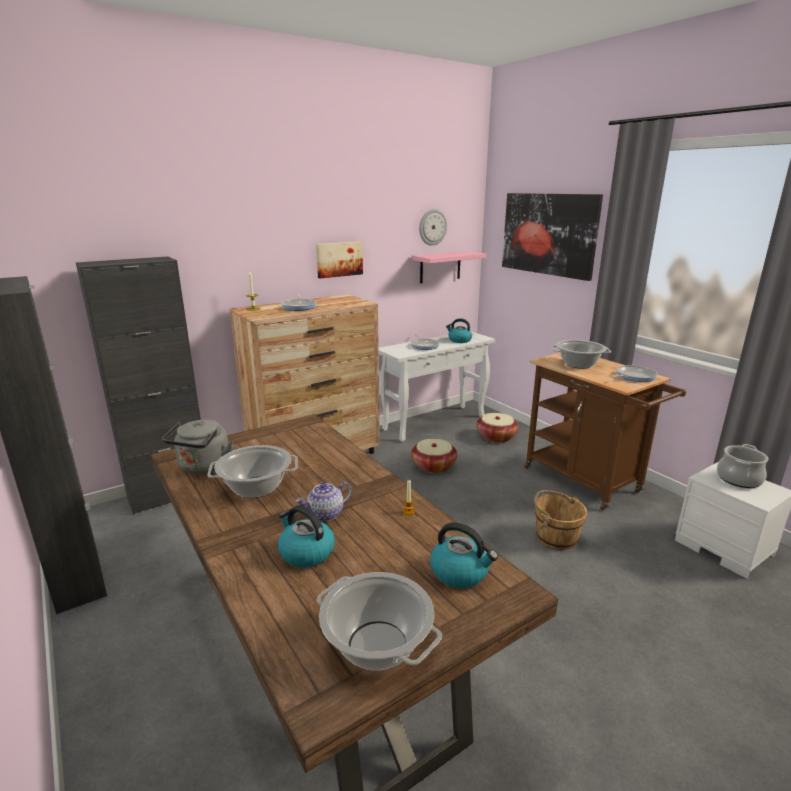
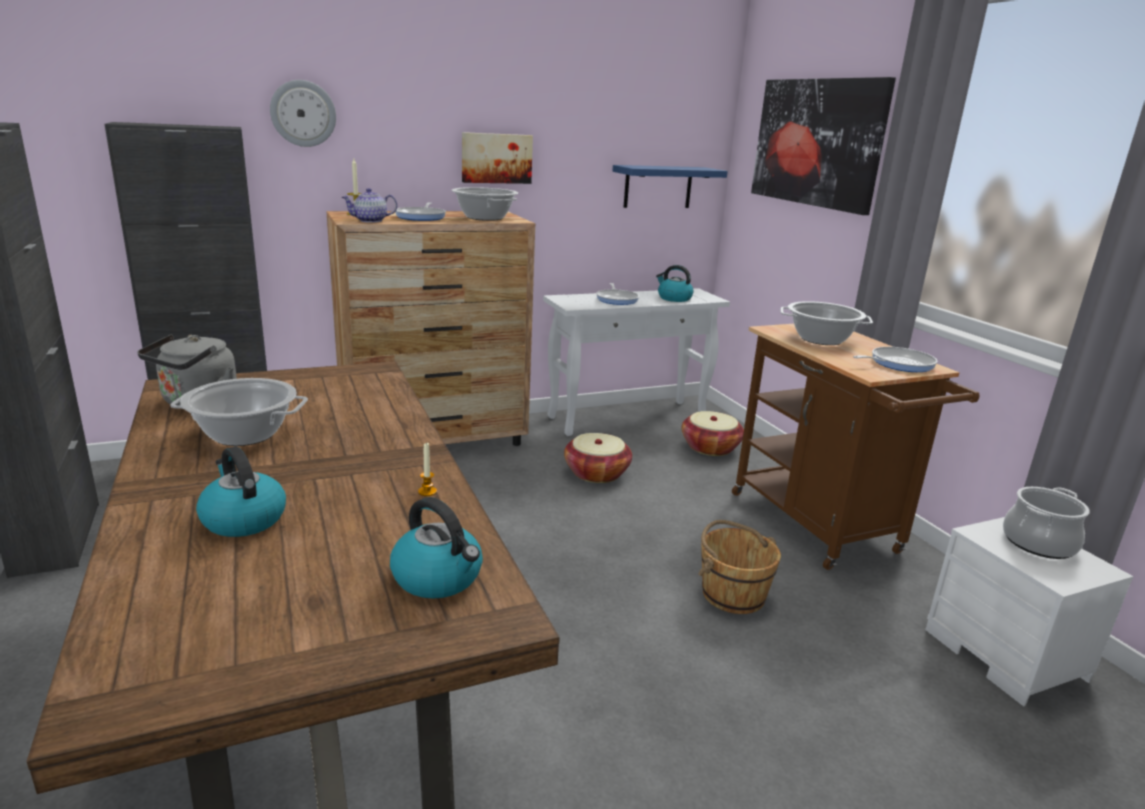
camera: 10 degrees right, 0 degrees up
(325, 514) = (308, 478): teapot -> teapot (370, 221)
(376, 645) = (241, 647): cooking pot -> cooking pot (484, 218)
(432, 227) = (648, 125): wall clock -> wall clock (303, 113)
(440, 267) = (658, 187): pink shelf -> blue shelf

